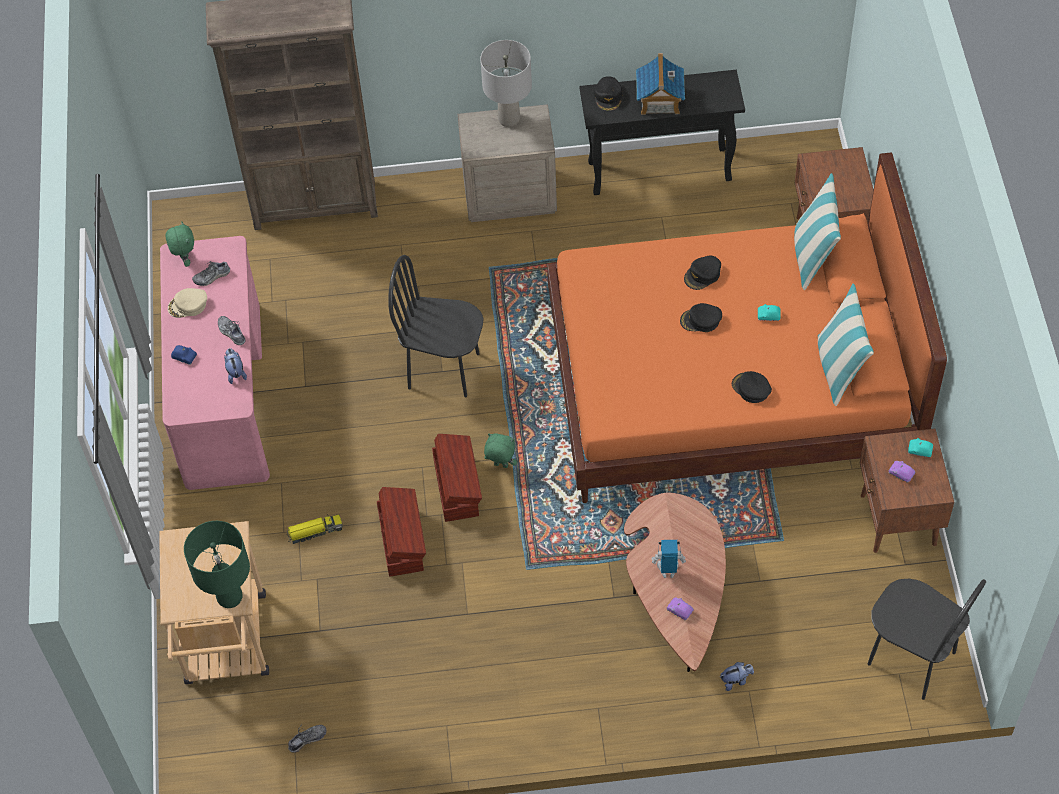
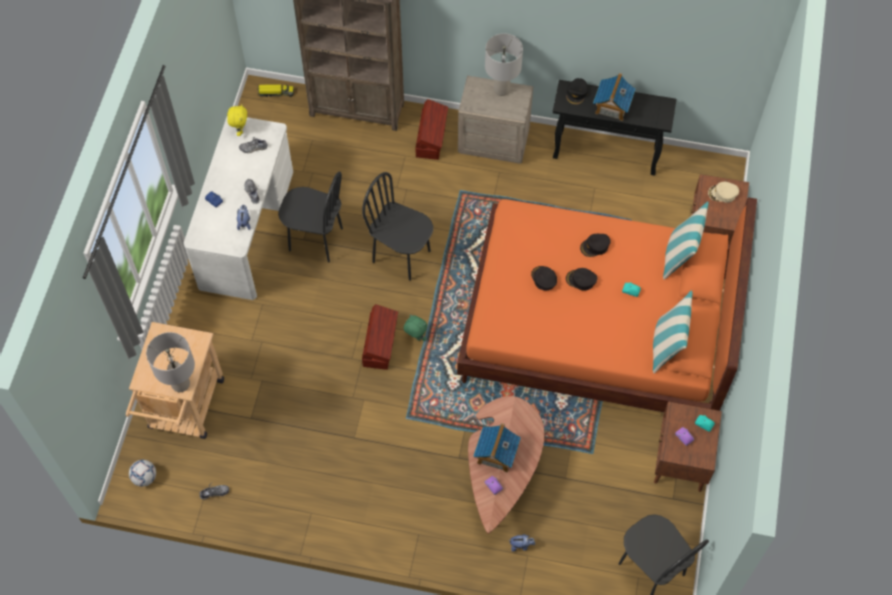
camera: 15 degrees right, 5 degrees up
(185, 260) = (240, 130): green plush toy -> yellow plush toy
(188, 305) = (230, 164): beige cap -> beige cap (723, 194)
(204, 749) = (145, 477): none -> football
(223, 394) = (246, 229): pink desk -> white desk
(229, 598) = (180, 384): green table lamp -> grey table lamp
(315, 531) = (272, 346): toy truck -> toy truck (275, 93)
(322, 382) = (315, 240): none -> black chair
(402, 540) = (329, 371): brown storage box -> brown storage box (431, 138)
(668, 570) = (496, 454): toy robot -> toy house
(751, 388) = (598, 342): black cap -> black cap (543, 279)

